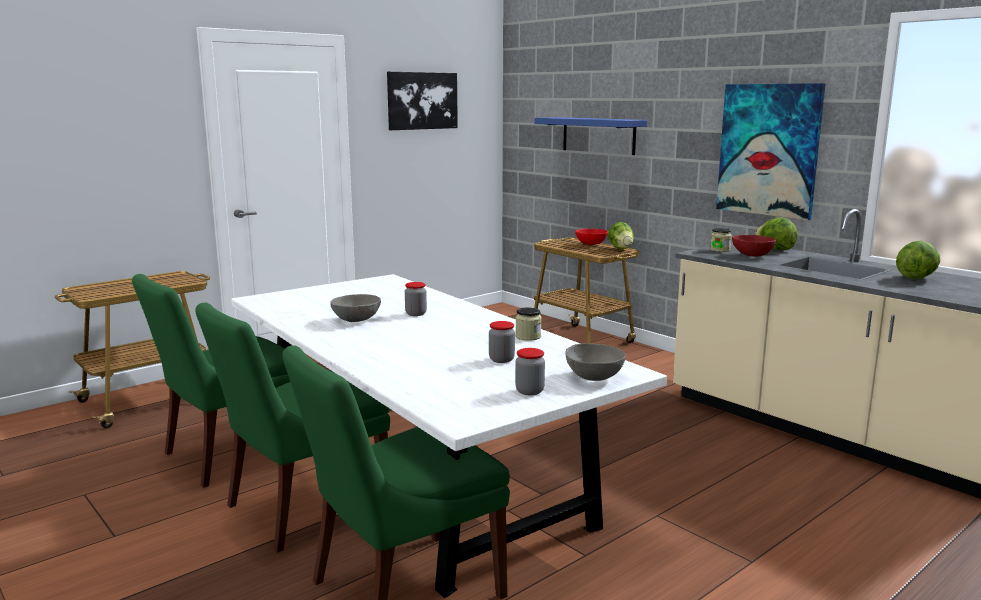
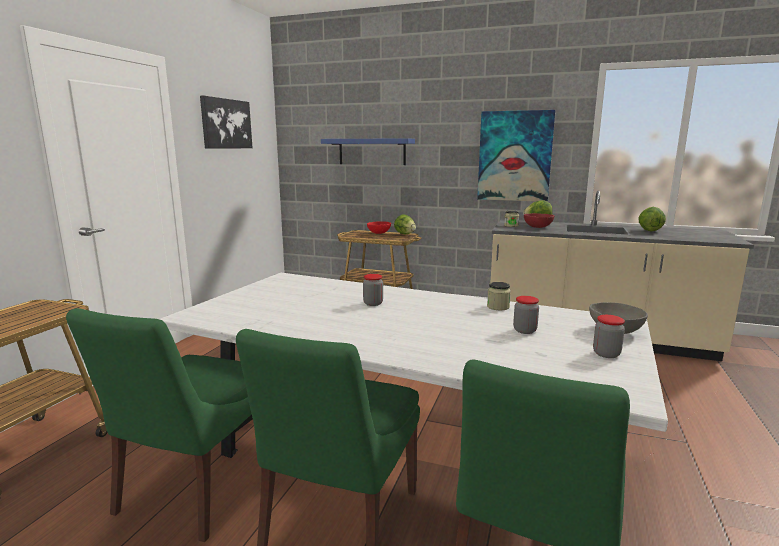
camera: 30 degrees left, 0 degrees up
(357, 320) = (334, 318): grey bowl -> none

